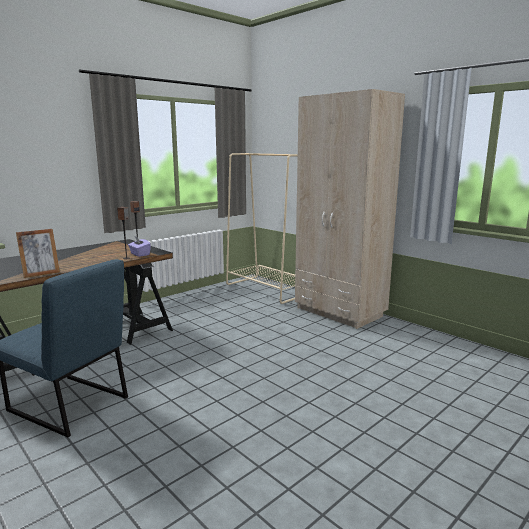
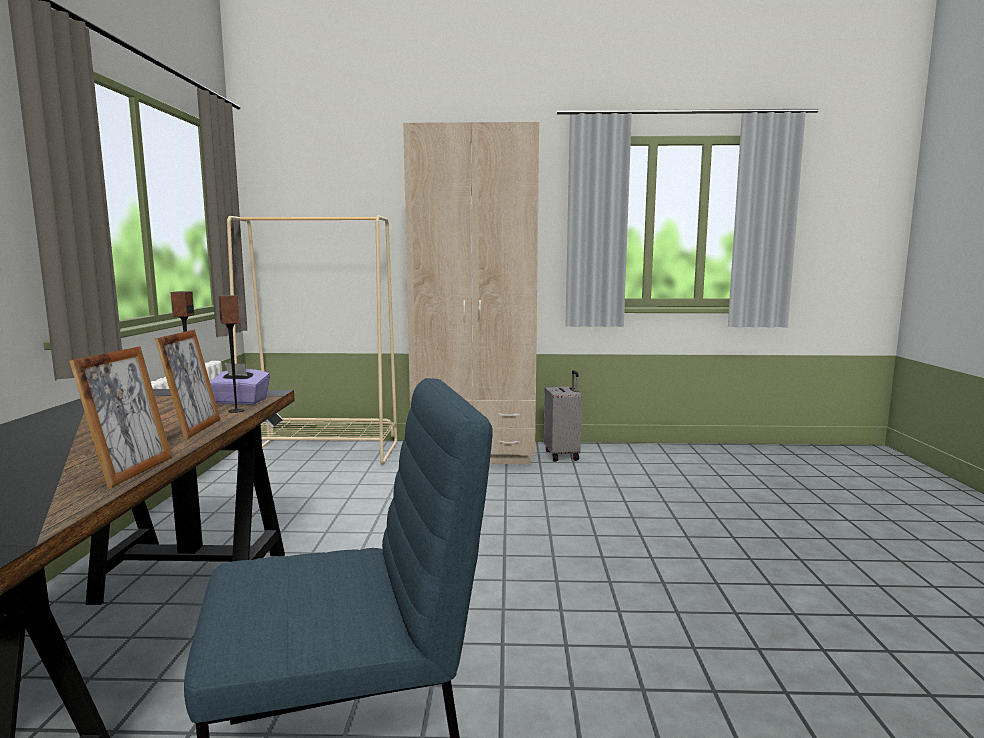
camera: 45 degrees left, 5 degrees down
(95, 263) = (194, 429): none -> picture frame
(390, 329) = (562, 455): none -> grey suitcase

